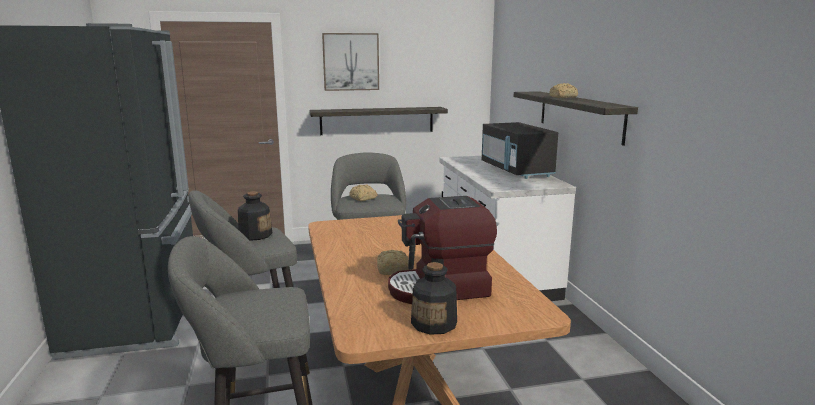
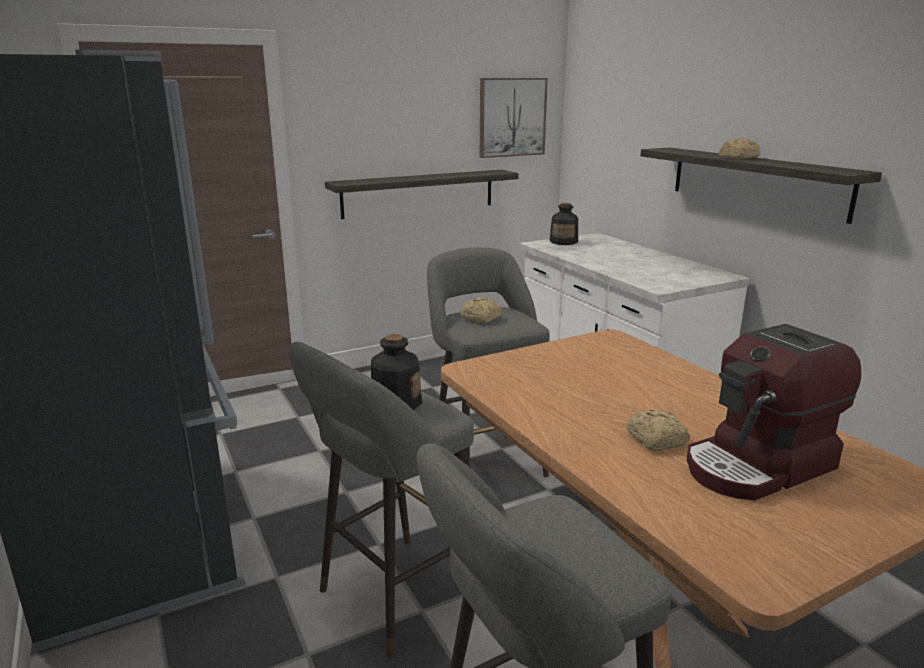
camera: 15 degrees left, 5 degrees up
(351, 62) = (382, 107): picture -> picture (512, 117)
(434, 323) = (826, 532): bottle -> bottle (564, 242)
(516, 170) = (645, 258): black microwave -> none

